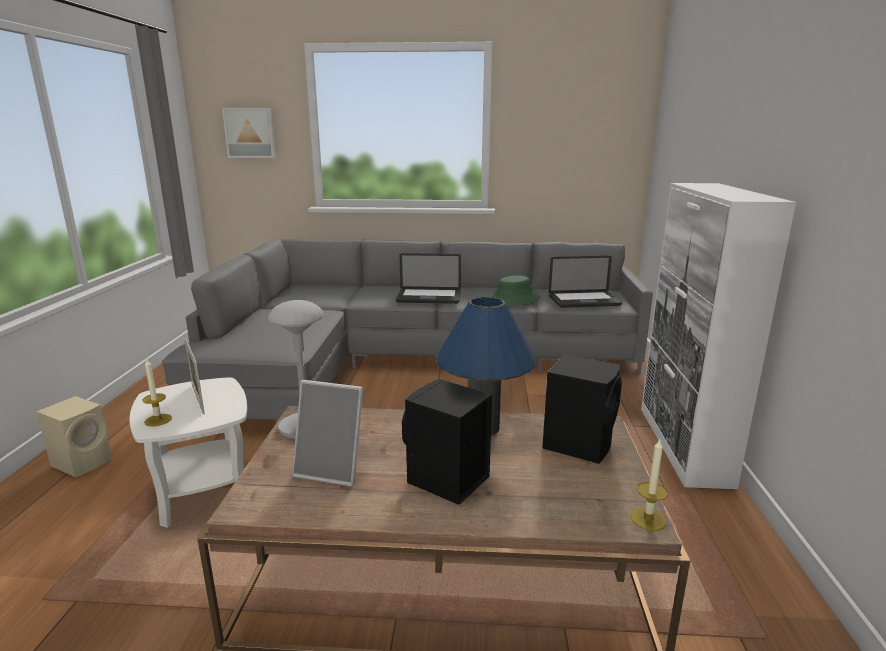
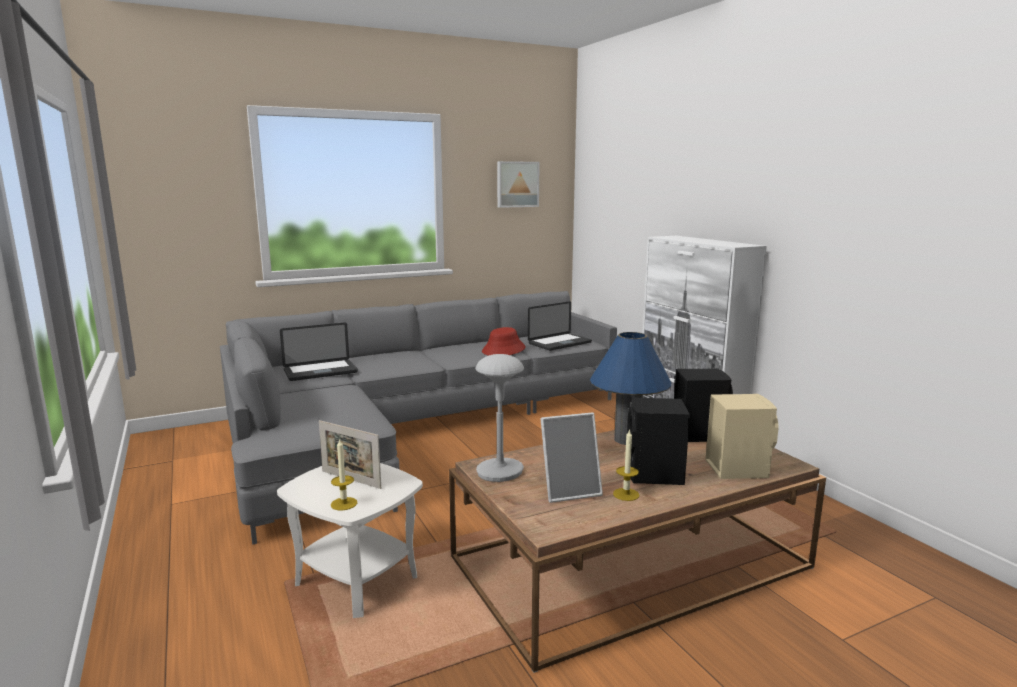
camera: 30 degrees left, 5 degrees down
(84, 462) = (172, 600): beige speaker -> beige speaker (736, 468)
(250, 133) = (179, 201): picture -> picture (517, 184)
(428, 297) = (427, 359): laptop -> laptop (320, 371)
(514, 299) = (504, 350): green hat -> red hat
(648, 519) = (789, 461): candle -> candle (626, 494)

